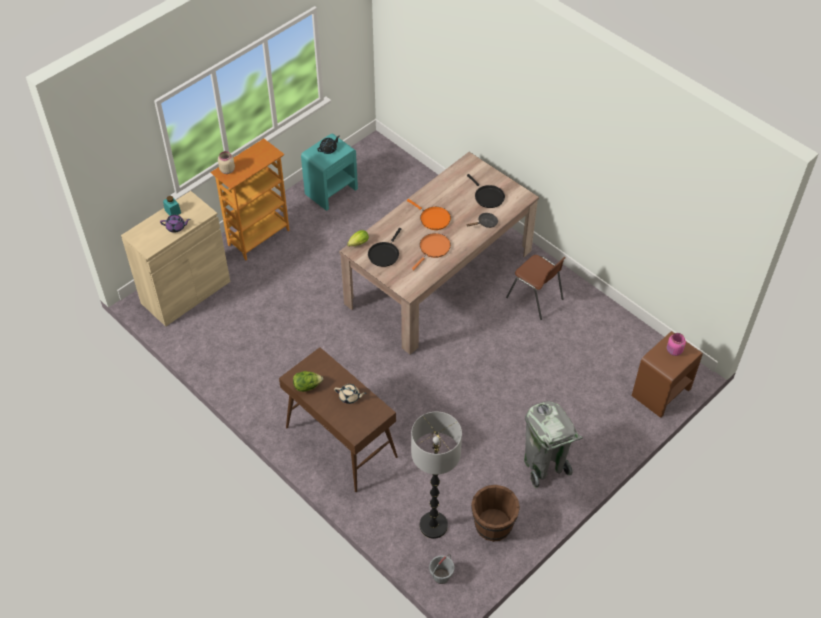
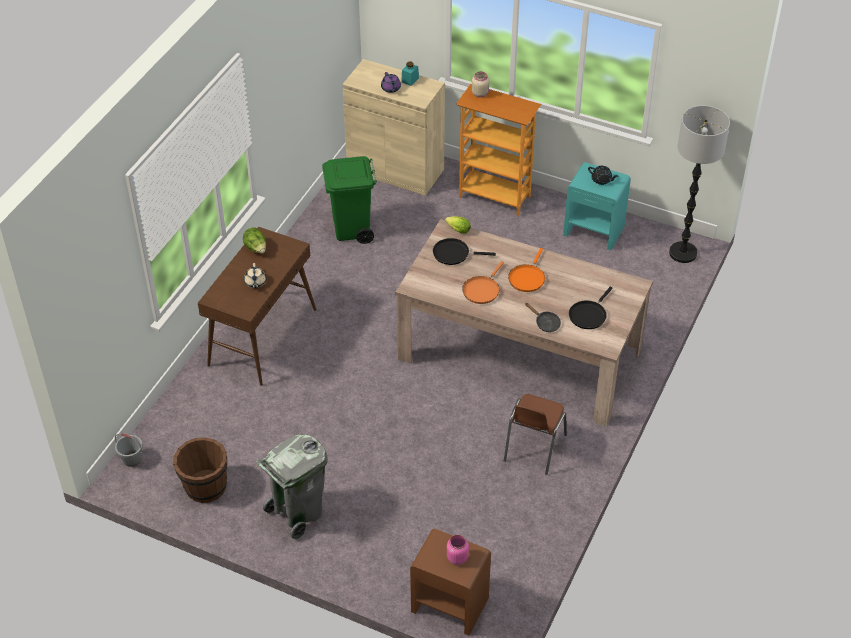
camera: 70 degrees right, 5 degrees down
(243, 343) = (352, 229): none -> green trash can
(433, 249) = (482, 290): orange frying pan -> orange frying pan turned 105 degrees clockwise
(433, 526) = (188, 437): floor lamp -> floor lamp (682, 253)

